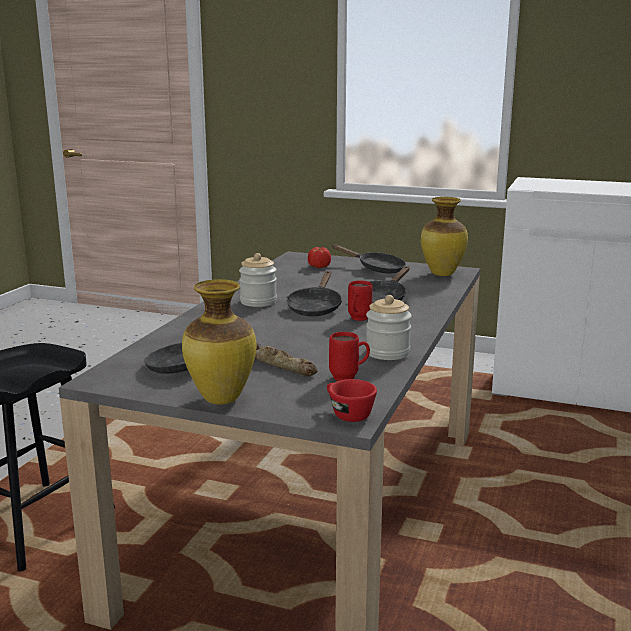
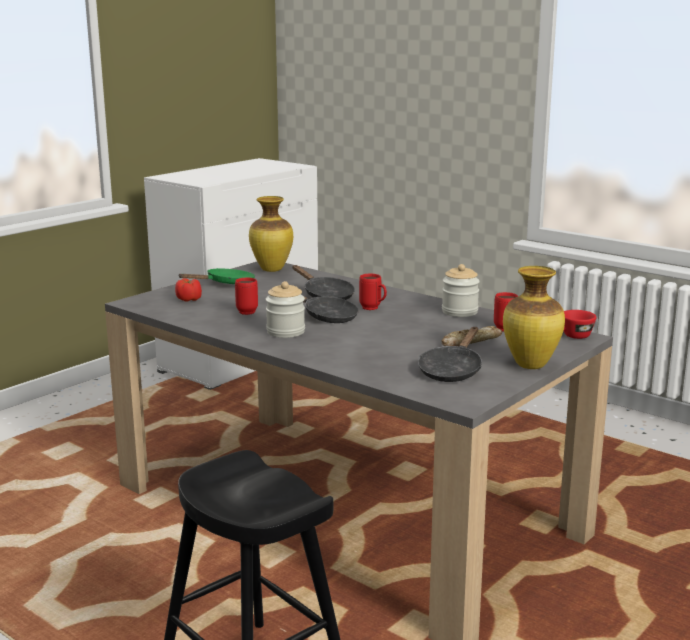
camera: 70 degrees left, 0 degrees up
(306, 284) = (247, 311): none -> red mug
(376, 269) = (226, 284): black frying pan -> green frying pan

